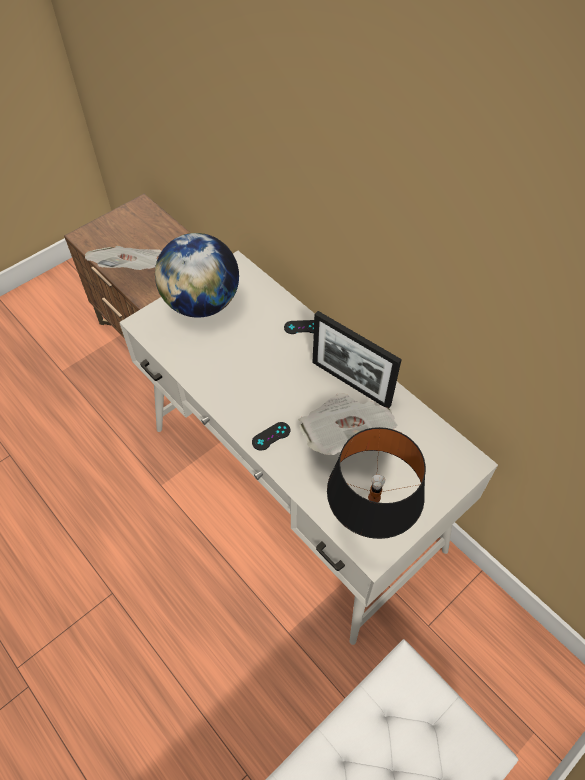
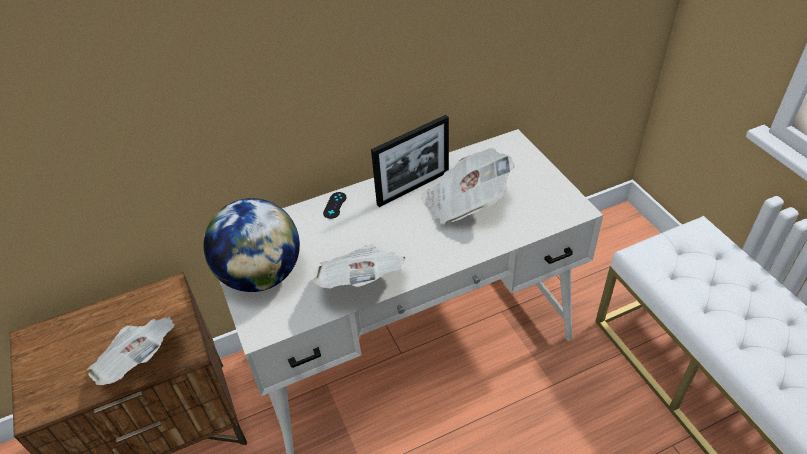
camera: 70 degrees left, 10 degrees down
(211, 375) = (361, 282): none -> newspaper
(271, 436) = (449, 250): black game controller -> none
(366, 526) = (554, 208): black table lamp -> none

